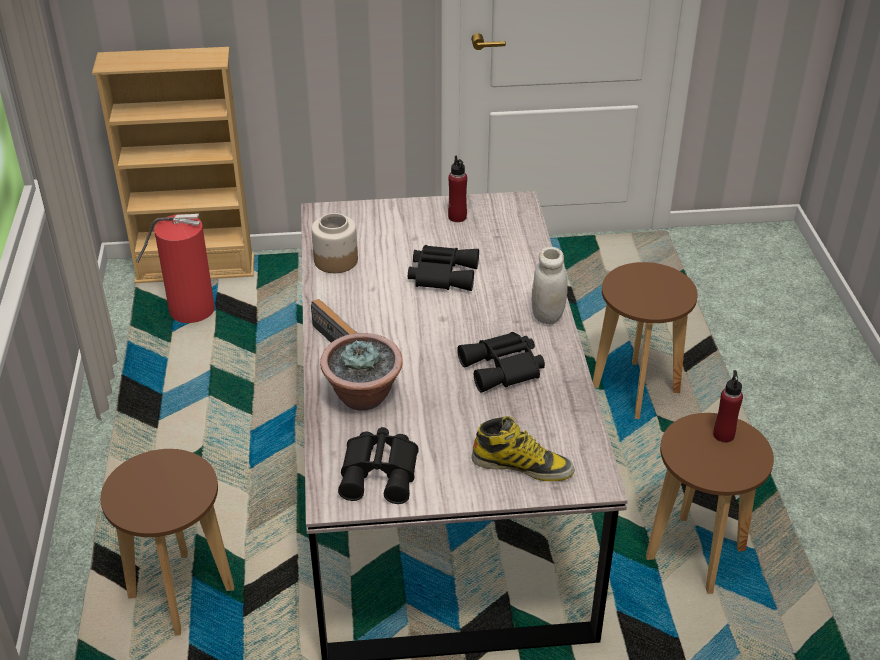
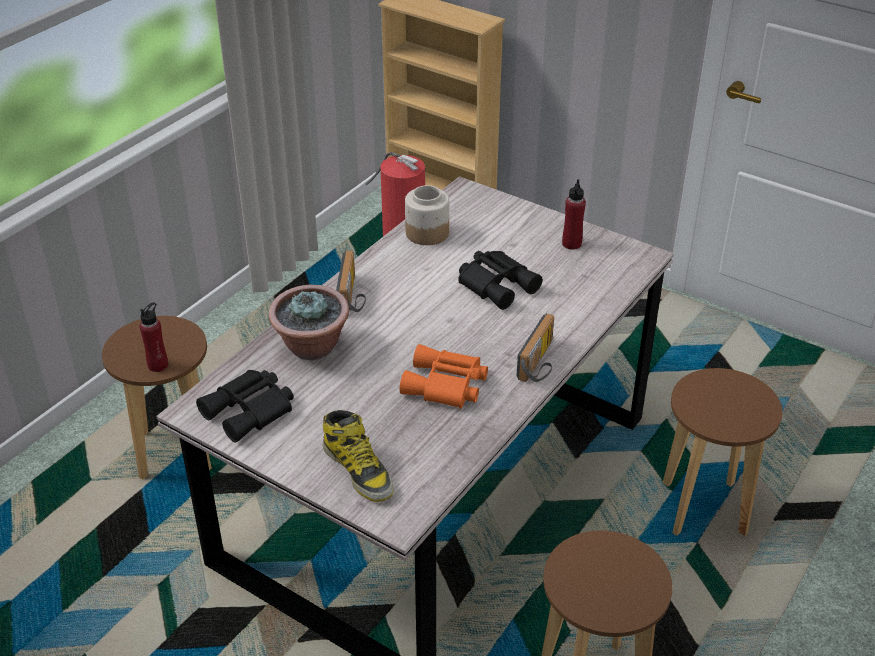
camera: 40 degrees right, 0 degrees up
(503, 369) = (445, 386): black binoculars -> orange binoculars
(547, 315) = (540, 363): white jar -> radio
(723, 435) = (631, 570): red bottle -> red bottle (158, 365)

